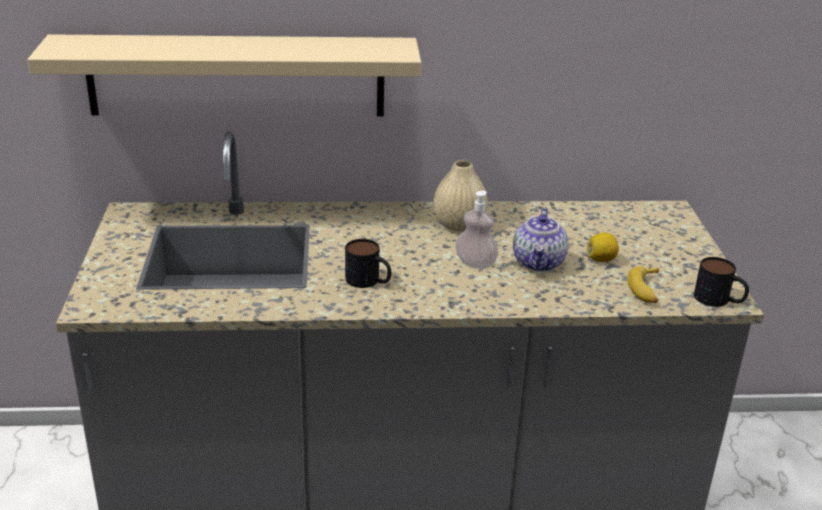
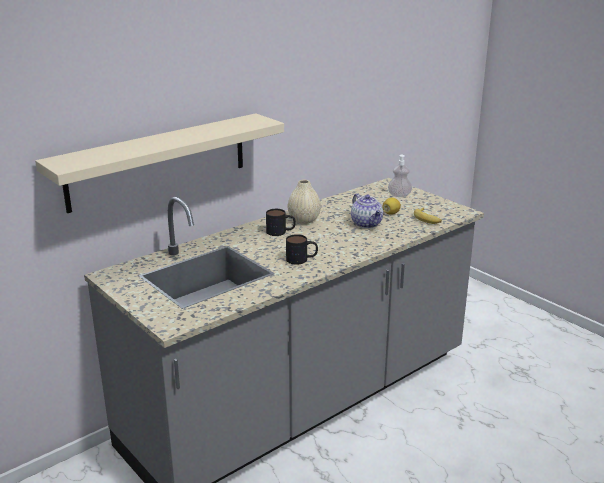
camera: 35 degrees left, 5 degrees down
(475, 263) = (339, 234): soap dispenser -> soap dispenser (399, 195)
(719, 300) = (460, 213): mug -> mug (281, 232)

